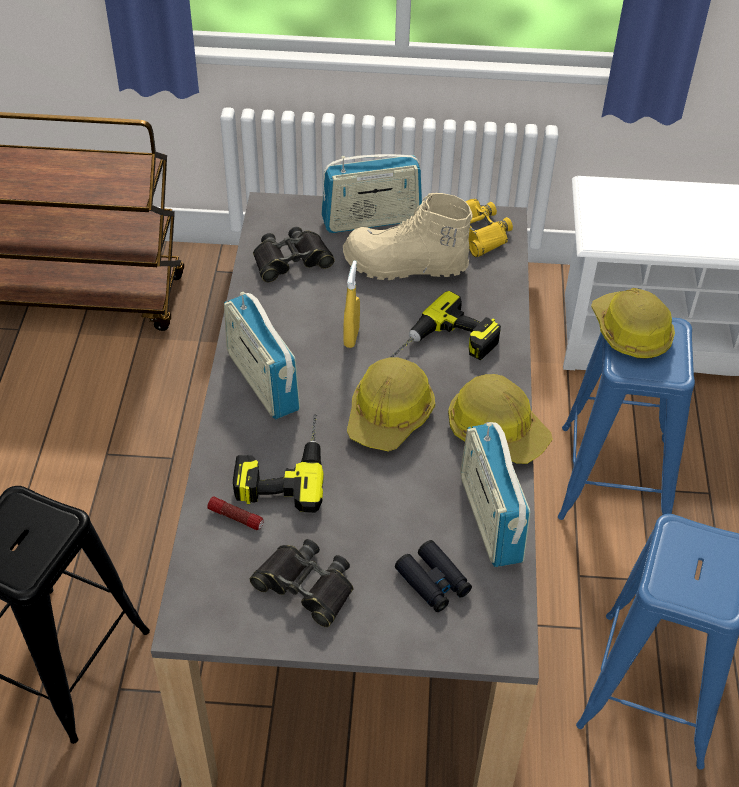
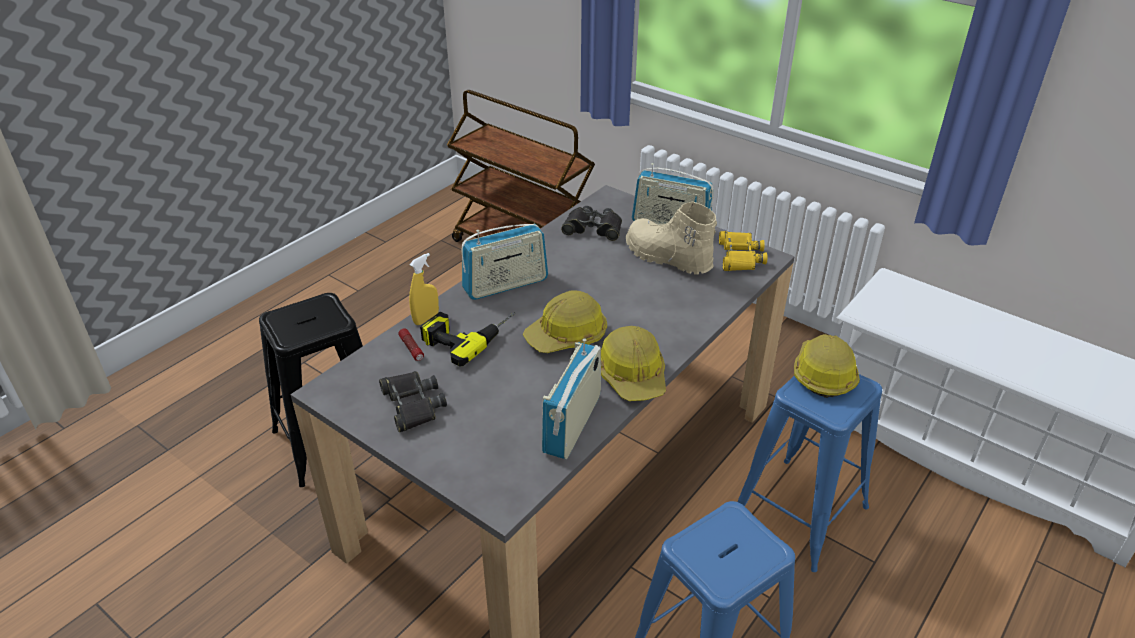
camera: 35 degrees right, 10 degrees down
(262, 381) = (505, 285): radio -> radio turned 120 degrees counterclockwise
(351, 337) = (588, 283): yellow spray bottle -> yellow spray bottle (426, 319)
(433, 582) = (494, 442): black binoculars -> none
(445, 346) = (647, 313): power drill -> none

